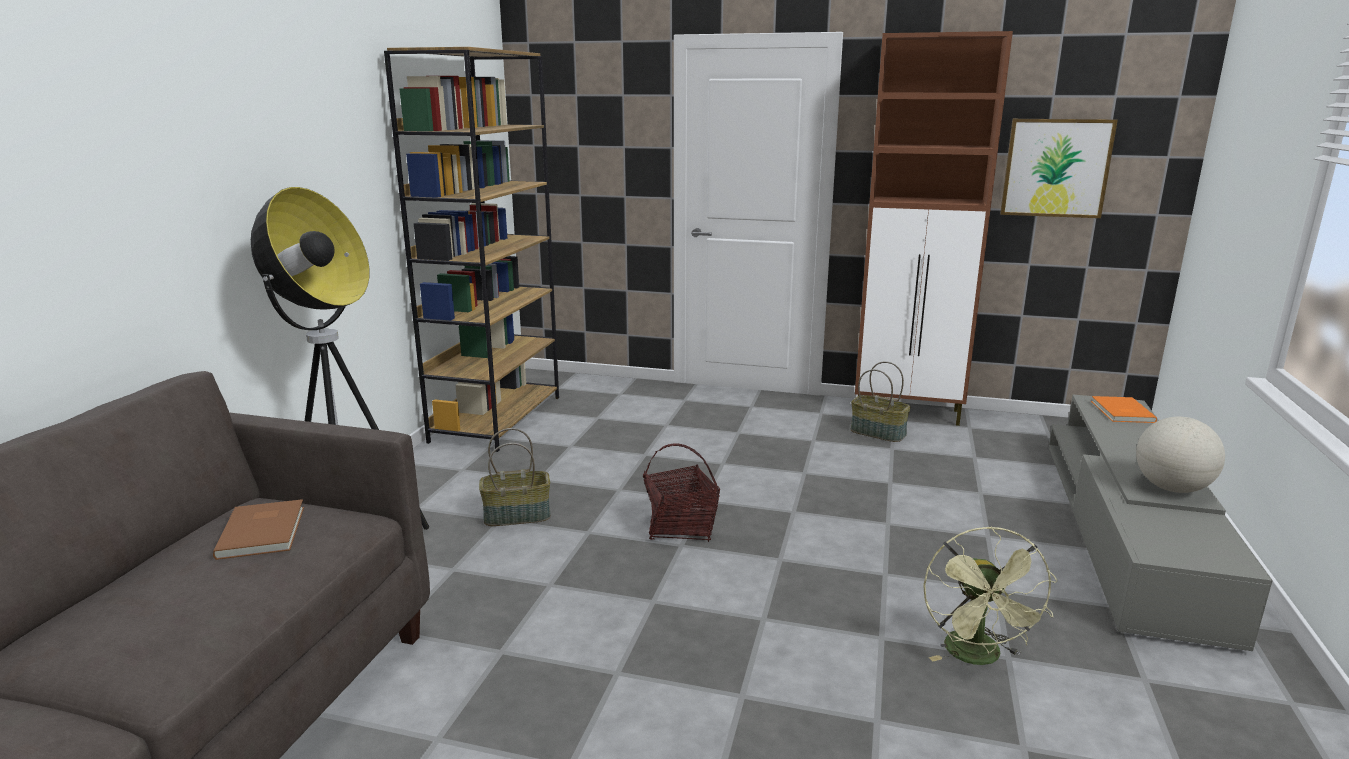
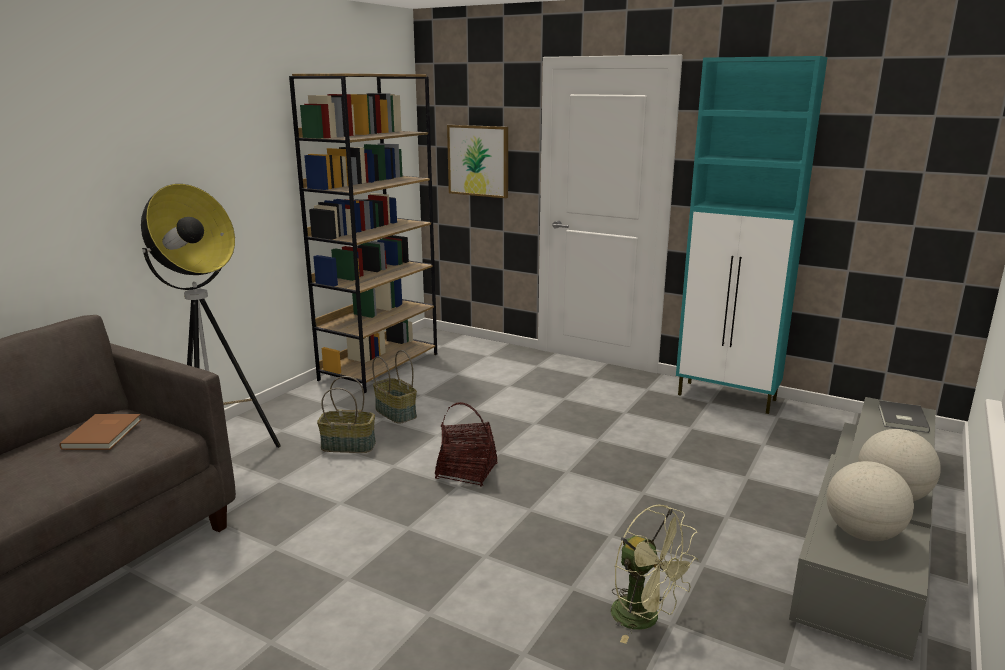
camera: 15 degrees right, 0 degrees up
(878, 432) = (688, 412): basket -> basket (396, 413)
(909, 413) = (728, 397): brown cabinet -> turquoise cabinet
(978, 657) = (645, 619): green fan -> green fan turned 60 degrees counterclockwise
(1056, 168) = (874, 182): picture -> picture (478, 161)
(1121, 412) = (901, 418): orange book -> grey book
(1171, 529) = (862, 534): none -> globe

